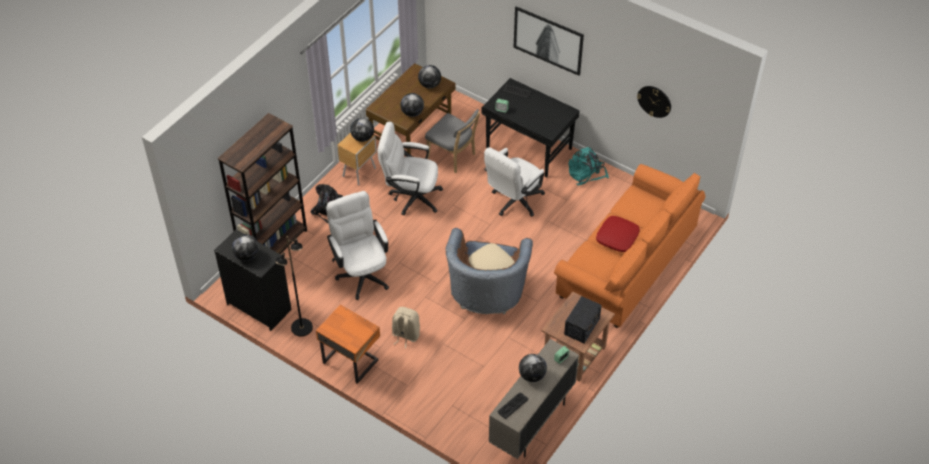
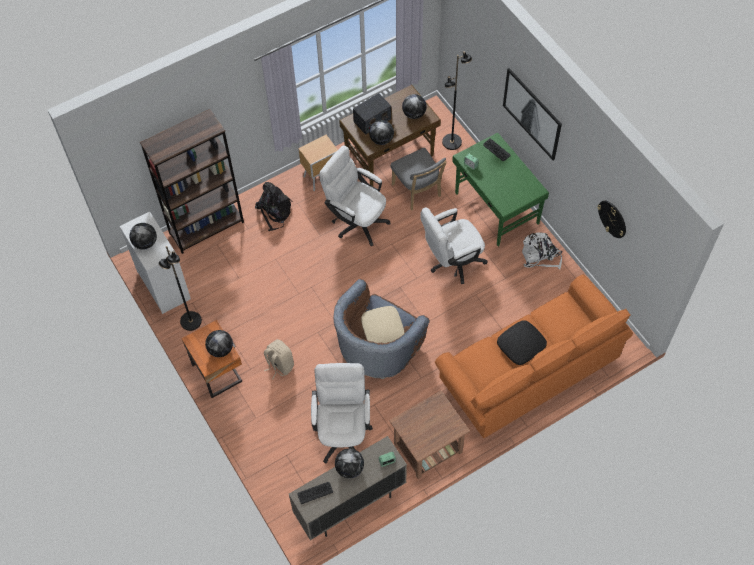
camera: 25 degrees right, 10 degrees up
(259, 306) = (164, 285): black dresser -> white dresser
(361, 272) = (271, 284): white office chair -> white office chair (343, 431)
(362, 138) = (325, 149): globe -> globe (221, 349)
(461, 109) = (452, 142): none -> black floor lamp
(529, 149) = (496, 209): black desk -> green desk
(581, 326) = (430, 432): radio -> radio (372, 120)
(586, 173) = (540, 256): turquoise backpack -> white backpack
(617, 237) = (521, 345): red pillow -> black pillow

